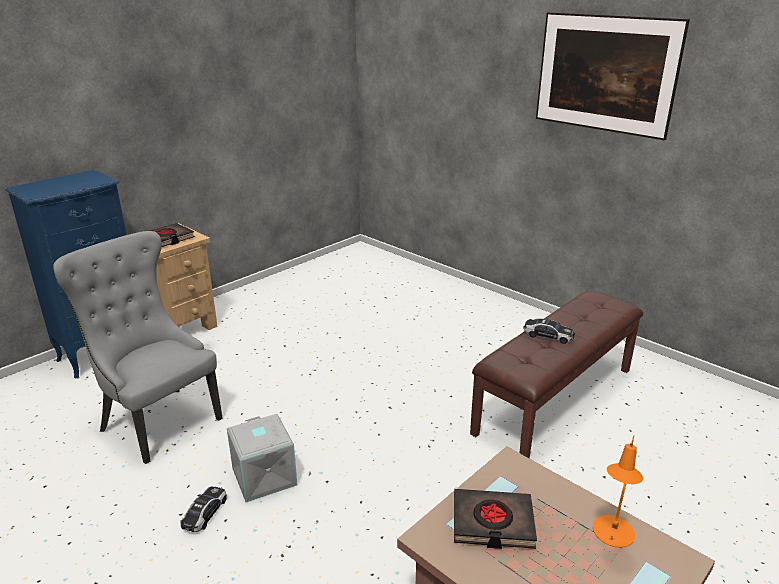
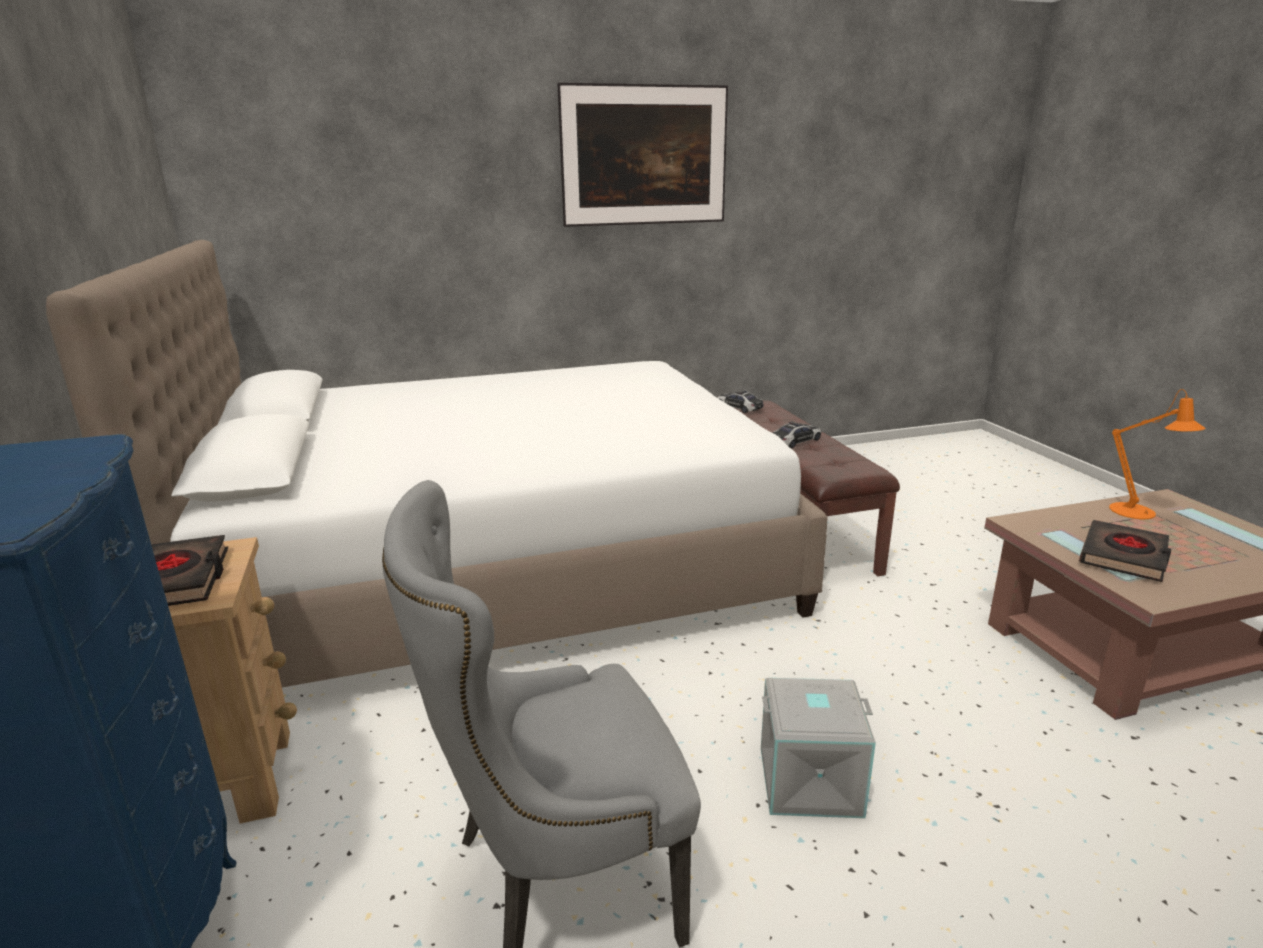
camera: 60 degrees left, 5 degrees down
(204, 513) = (876, 878): toy car -> toy car (739, 408)
(383, 318) = (497, 566): none -> white bed

